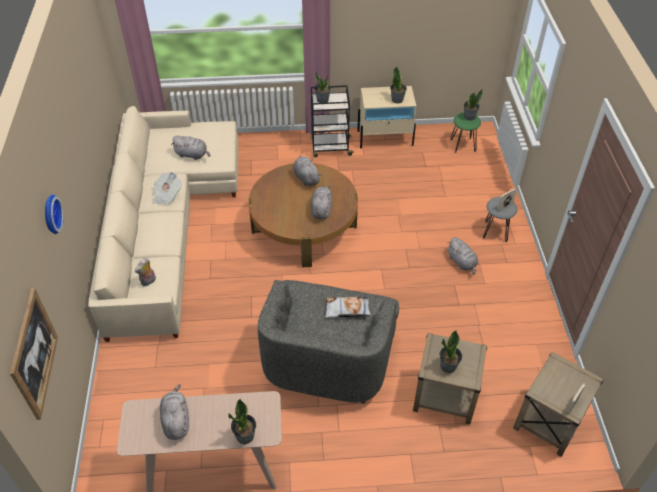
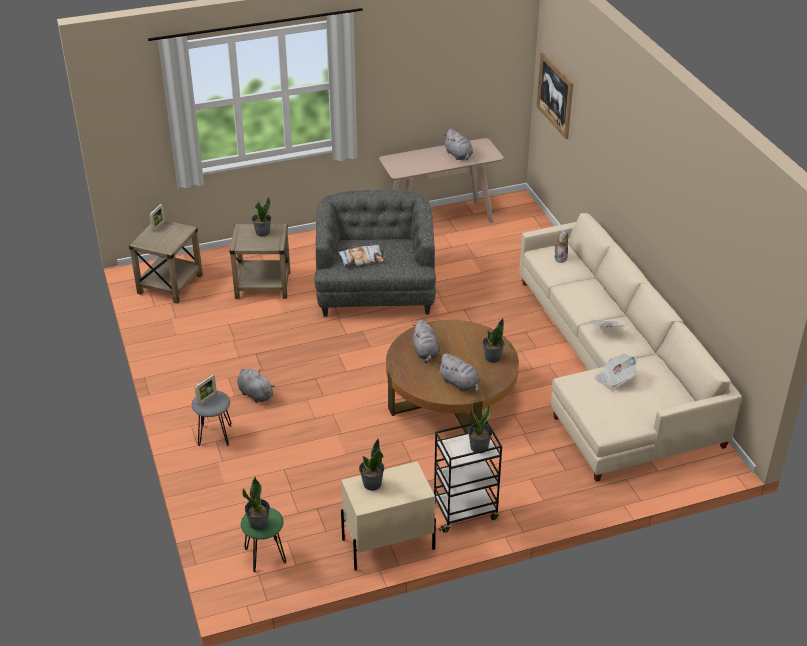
camera: 165 degrees right, 10 degrees down
(50, 214) = (608, 119): wall clock -> none
(192, 155) = (614, 379): grey plush toy -> newspaper
(245, 436) = (405, 156): potted plant -> potted plant (492, 357)

